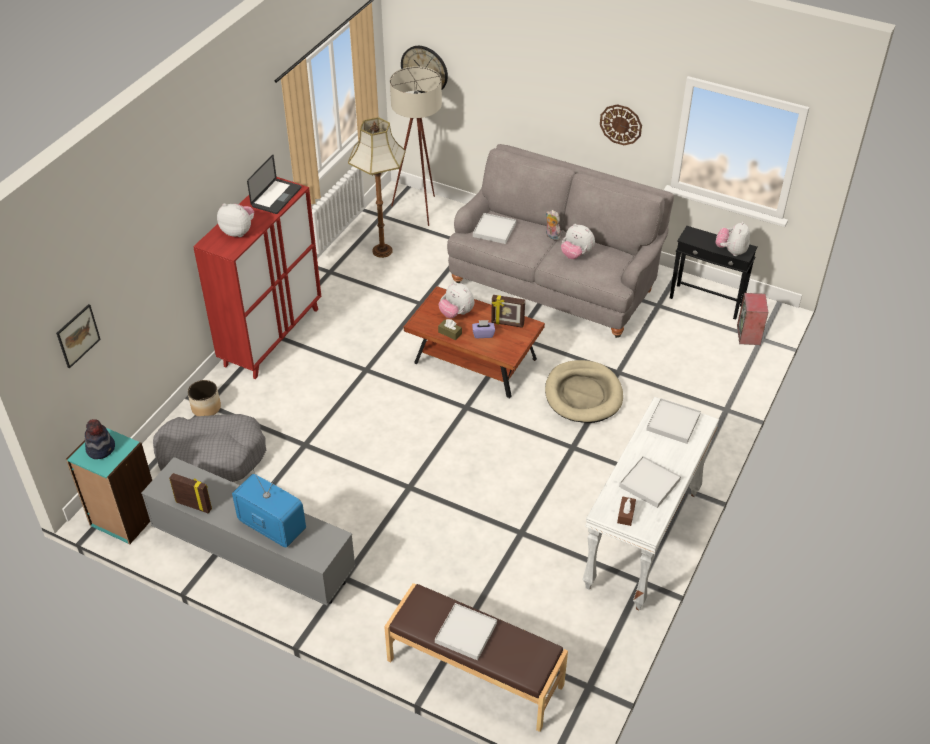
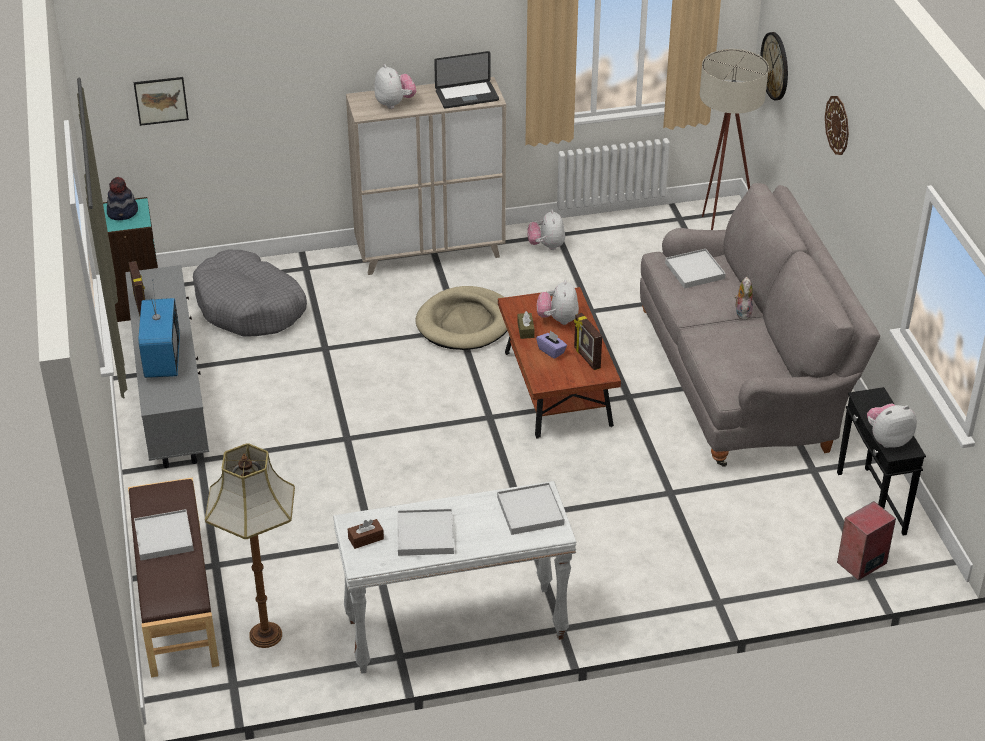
camera: 50 degrees right, 5 degrees down
(206, 408) = (301, 270): planter -> none
(272, 337) = (430, 253): red cabinet -> beige cabinet
(383, 251) = (631, 248): floor lamp -> floor lamp (266, 636)
(576, 255) = (734, 341): plush toy -> plush toy (546, 246)
(583, 394) = (605, 485): beige dog bed -> beige dog bed (465, 322)
(621, 124) = (880, 221): wall clock -> wall clock (837, 125)

